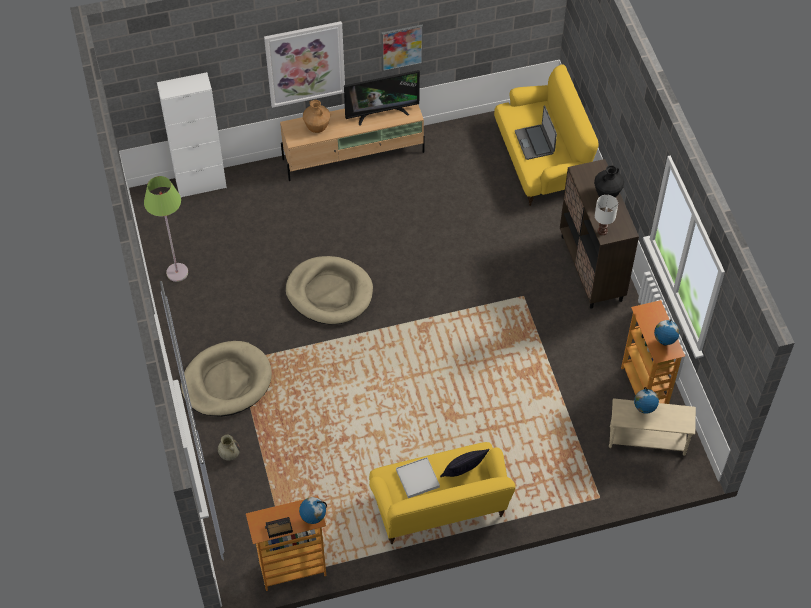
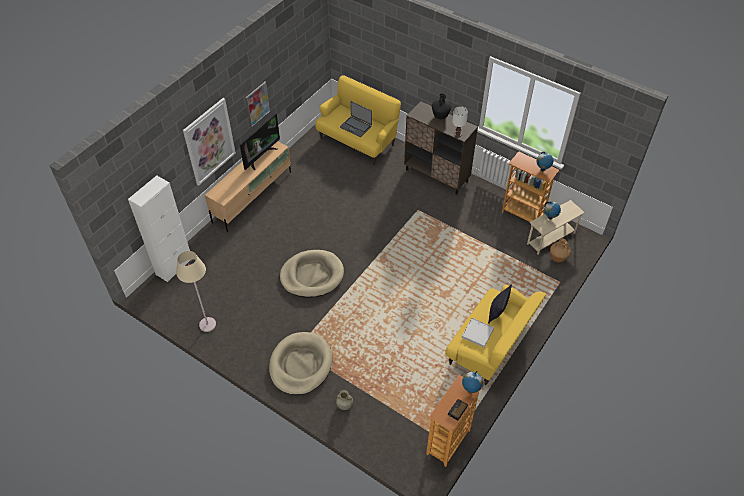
camera: 40 degrees left, 5 degrees down
(177, 272) = (207, 324): green floor lamp -> beige floor lamp
(317, 128) = (230, 185): brown vase -> brown vase (557, 258)

